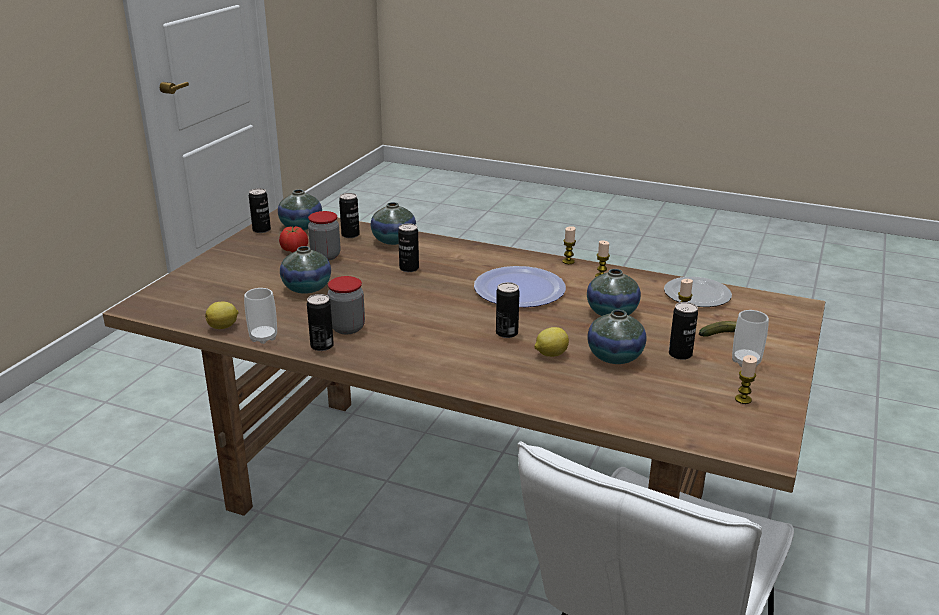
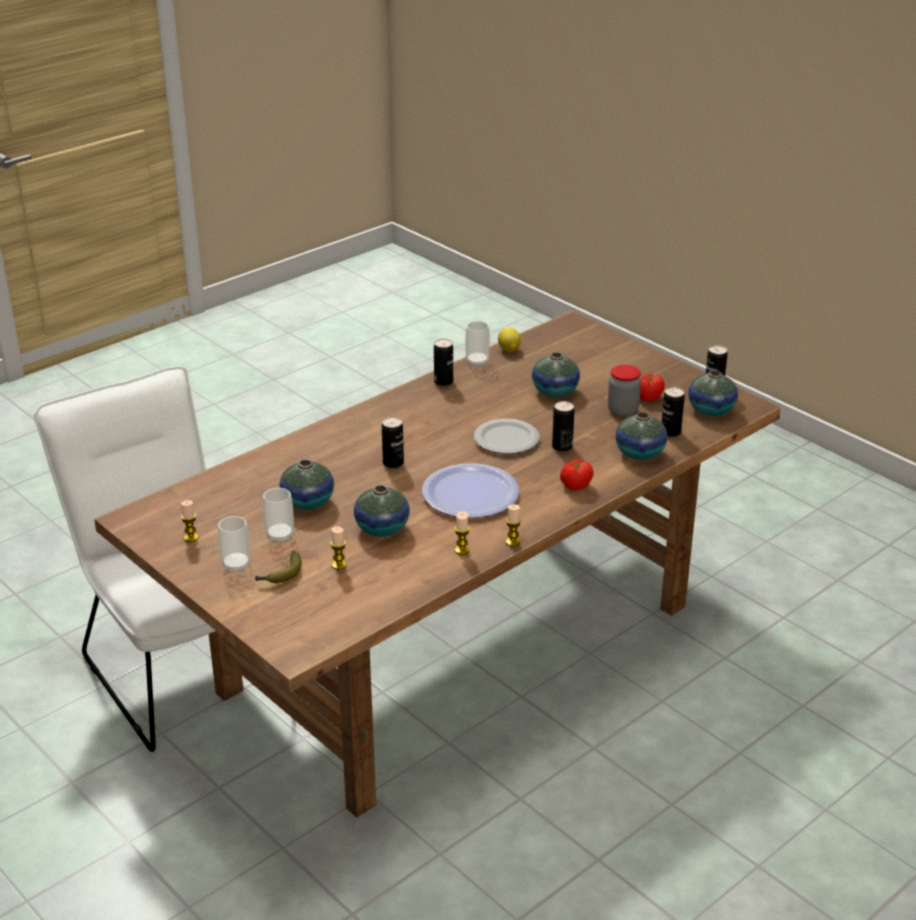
camera: 115 degrees right, 5 degrees up
(347, 328) = (464, 396): jar -> none
(466, 254) = (575, 486): none -> tomato
(550, 354) = (340, 473): lemon -> none
(680, 354) = (280, 536): can -> cup
(697, 295) = (372, 594): plate -> plate (505, 439)

